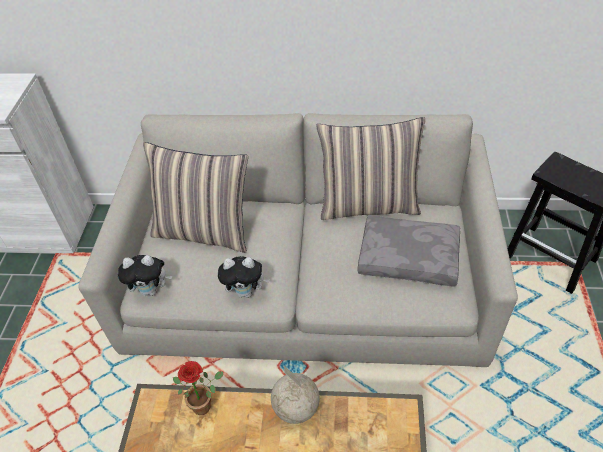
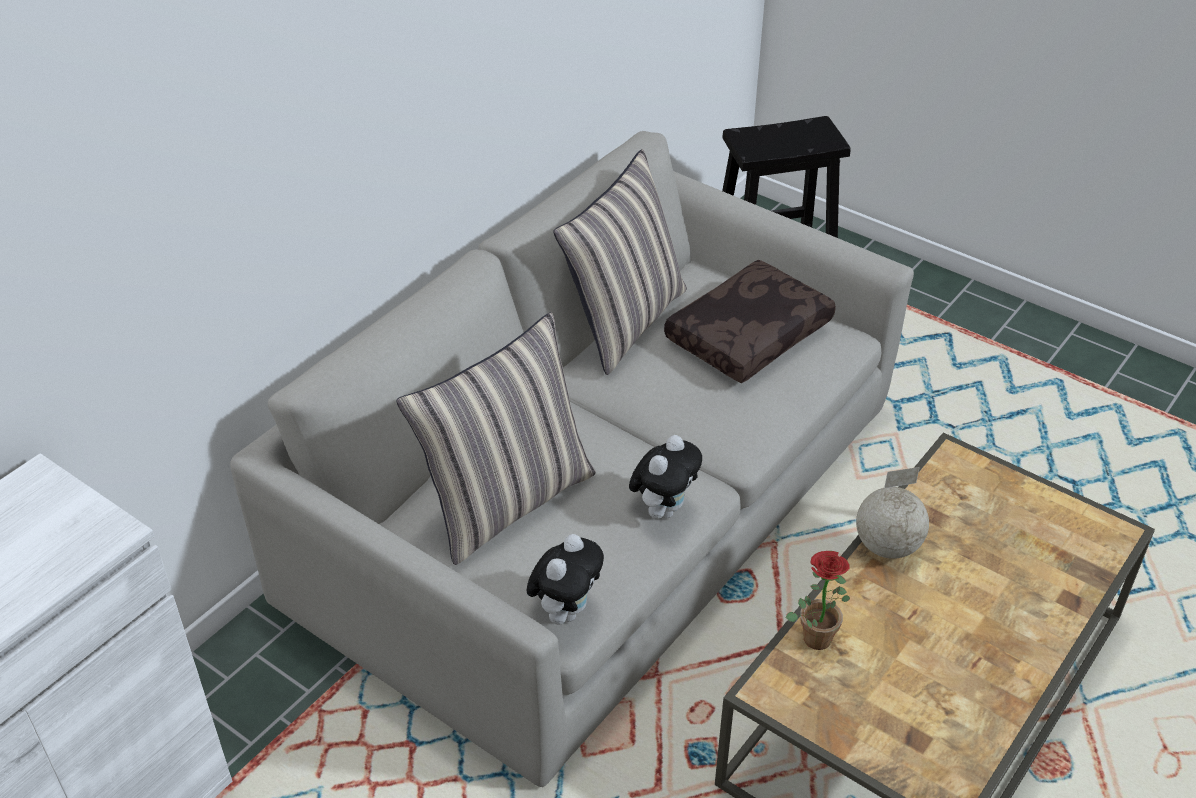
camera: 60 degrees left, 5 degrees down
(409, 257) = (747, 333): grey pillow -> brown pillow

